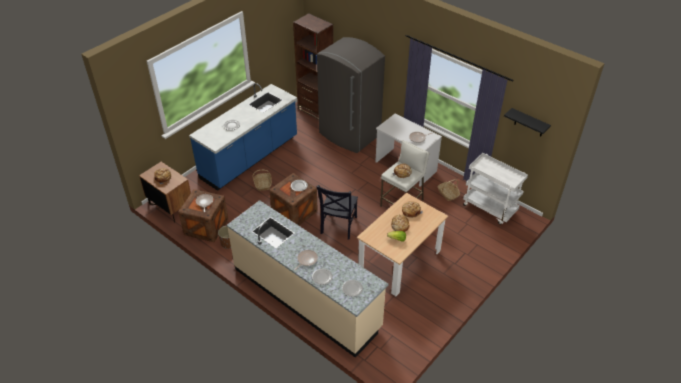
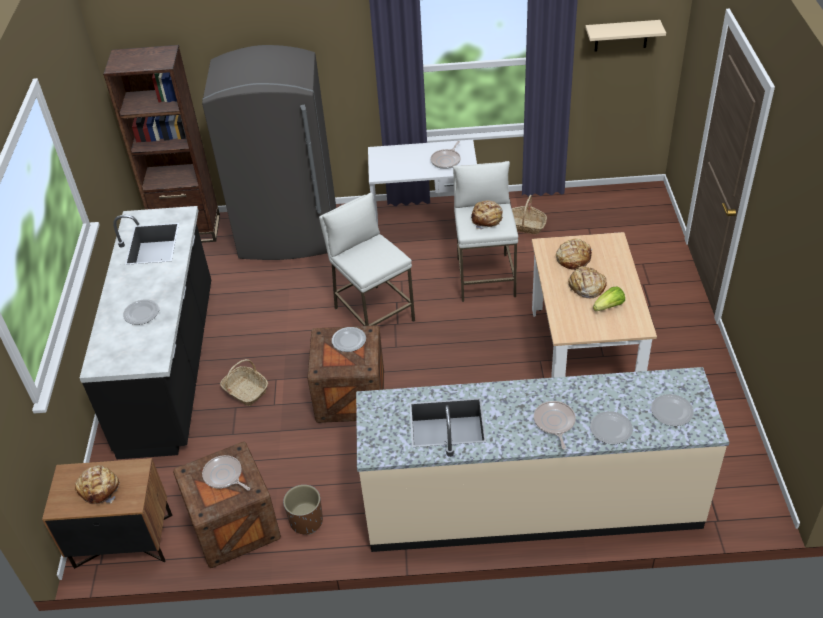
camera: 40 degrees left, 0 degrees up
(250, 158) = (171, 367): blue counter -> black counter
(338, 226) = (441, 369): black chair -> none
(340, 188) = (373, 314): none -> white stool
(490, 208) = (598, 210): white cart -> none
(529, 123) = (621, 35): black shelf -> beige shelf

